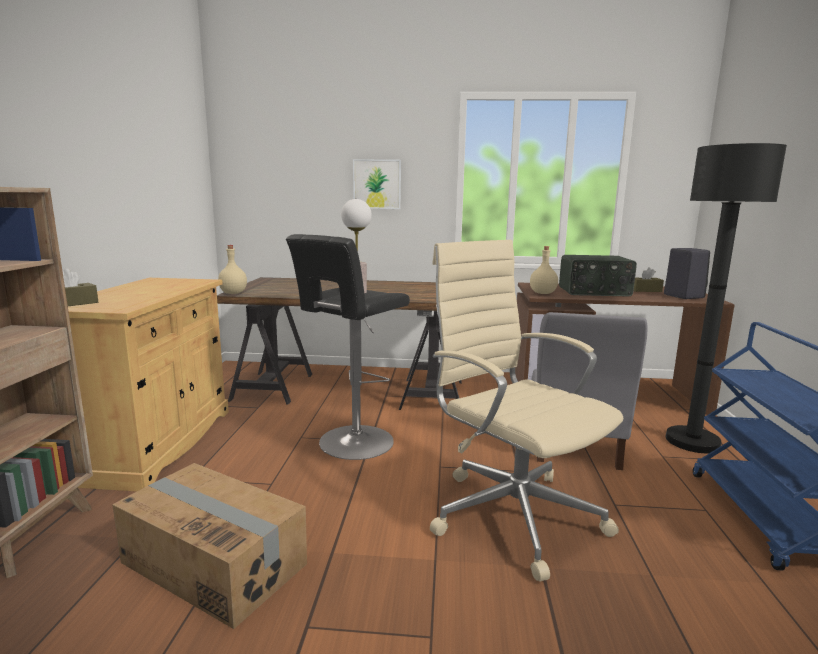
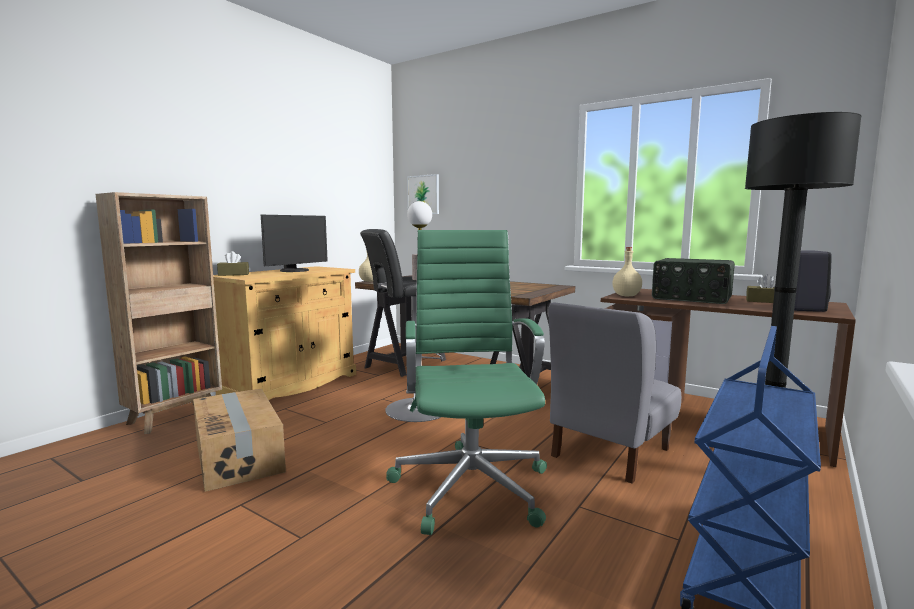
camera: 30 degrees right, 5 degrees down
(150, 289) = (295, 271): none -> monitor
(377, 184) = (508, 195): picture -> picture (423, 194)
(512, 513) = (471, 485): beige office chair -> green office chair

